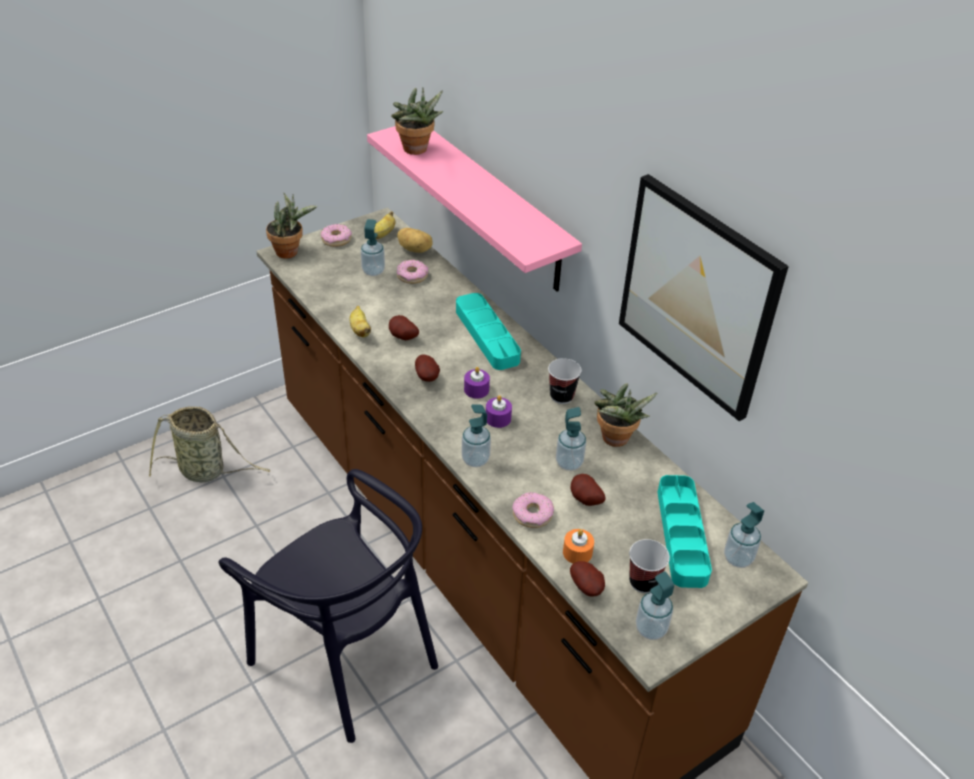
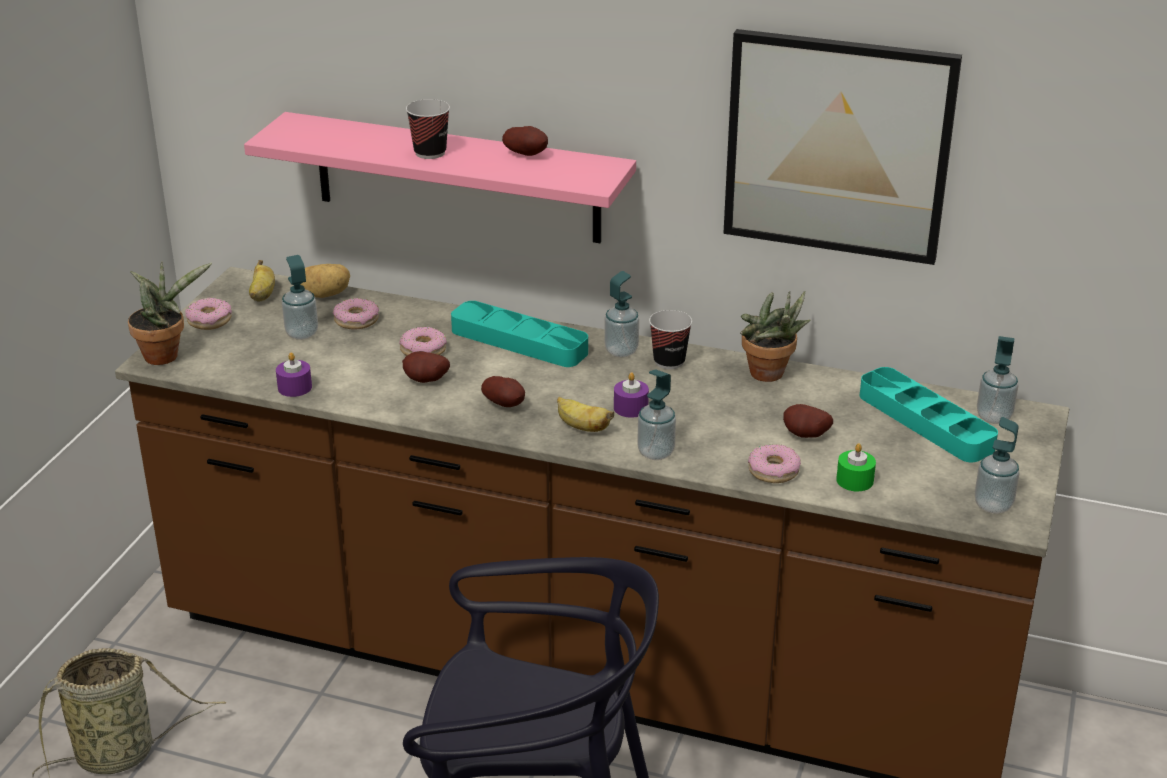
camera: 35 degrees left, 10 degrees down
(360, 330) = (366, 394): banana -> banana (582, 427)
(416, 151) = (331, 140): potted plant -> none
(425, 314) = (423, 350): none -> donut
(476, 390) = (574, 393): purple candle -> purple candle (295, 387)
(569, 463) = (751, 413): soap dispenser -> soap dispenser (621, 351)
(577, 552) = (855, 480): orange candle -> green candle
(587, 587) = (899, 502): potato -> potato (527, 154)
(643, 582) = (941, 474): cup -> cup (430, 153)

